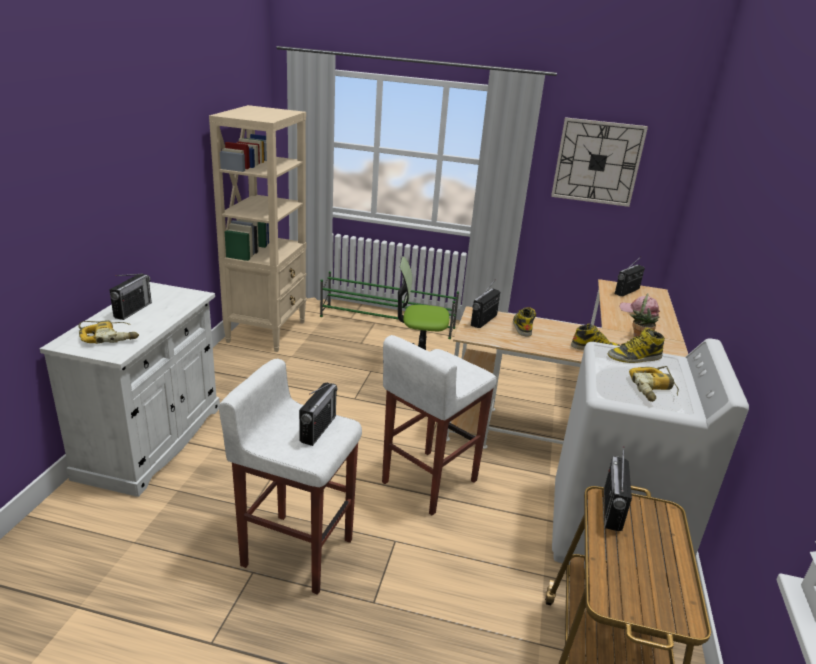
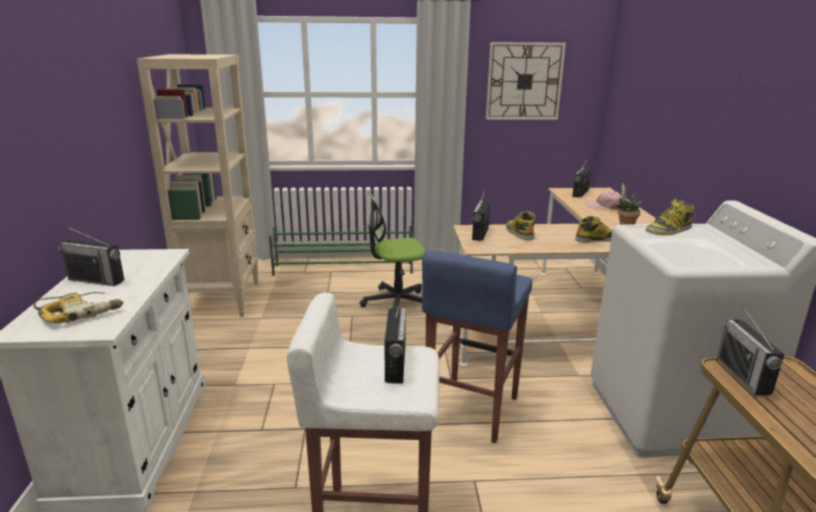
camera: 15 degrees left, 5 degrees down
(133, 310) = (96, 280): radio -> radio turned 105 degrees clockwise
(428, 481) = (470, 410): white stool -> blue stool
(654, 389) = (714, 251): power drill -> none

